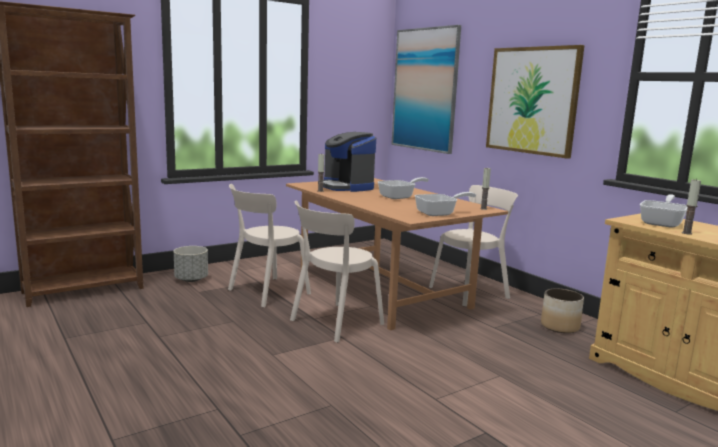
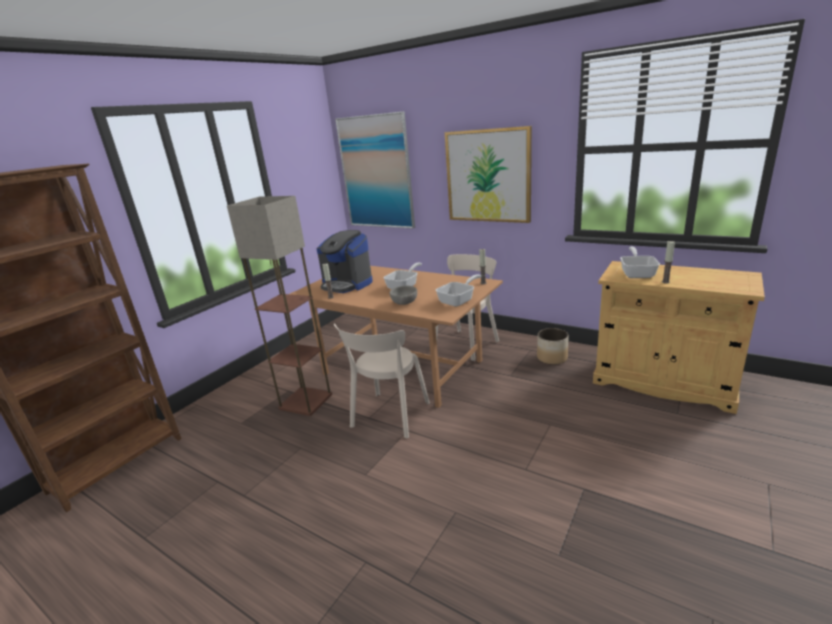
camera: 20 degrees left, 10 degrees up
(191, 279) = (222, 410): grey planter -> none
(266, 292) = (305, 402): beige chair -> floor lamp
(384, 205) = (405, 302): none -> grey bowl

